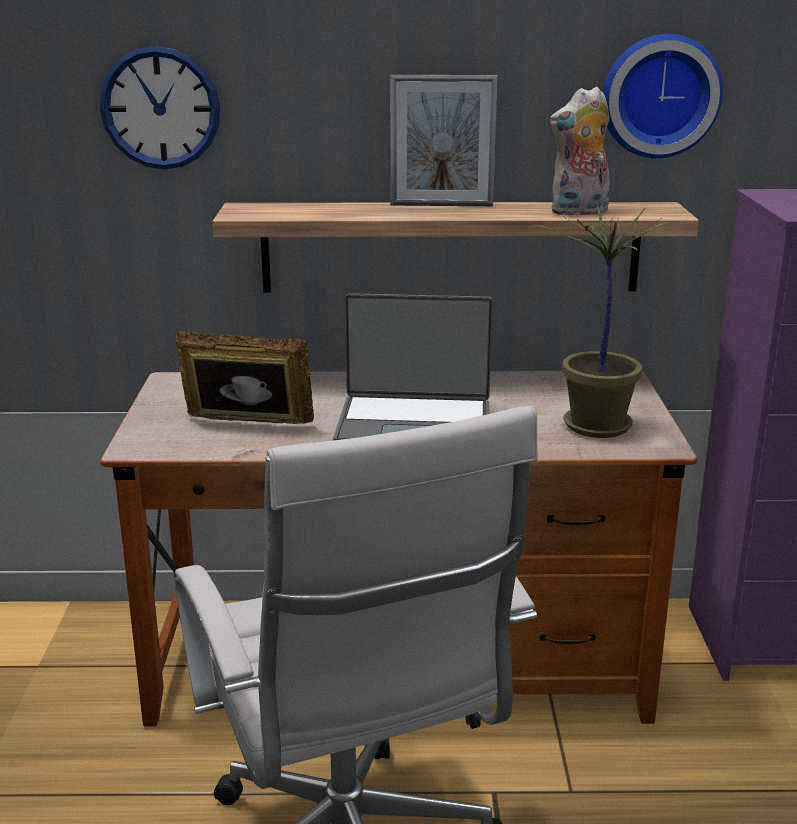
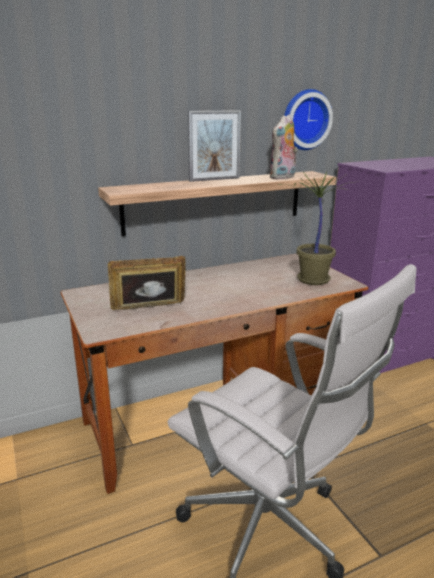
camera: 25 degrees left, 0 degrees up
(160, 108) = (58, 133): wall clock -> none
(415, 425) = (233, 294): laptop -> none

